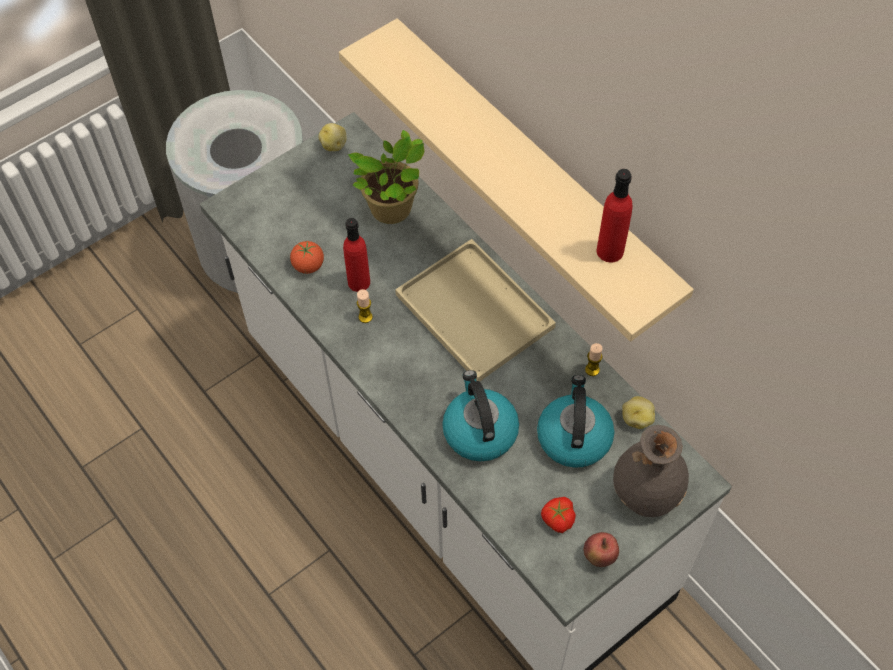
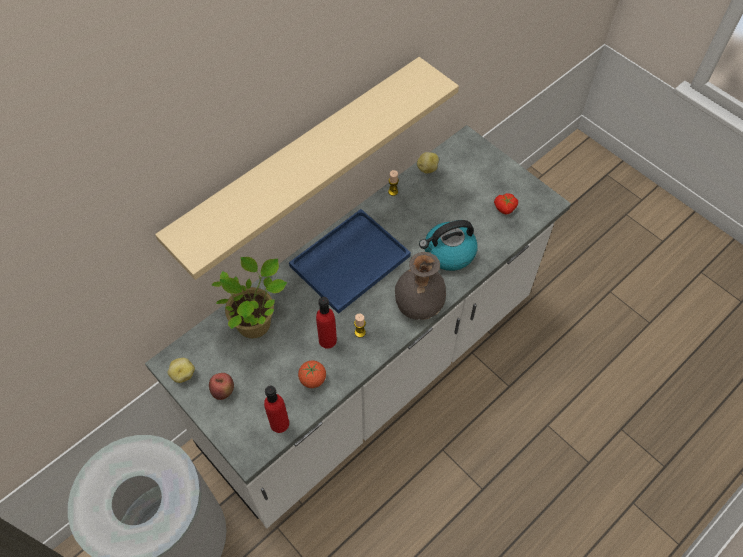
camera: 95 degrees left, 0 degrees up
(477, 312) = (351, 259): beige tray -> blue tray
(573, 437) = (445, 201): kettle -> none
(599, 556) = (526, 187): apple -> apple (223, 391)
(610, 251) = (394, 95): red bottle -> red bottle (279, 423)
(646, 491) = (477, 164): grey vase -> grey vase (418, 305)

